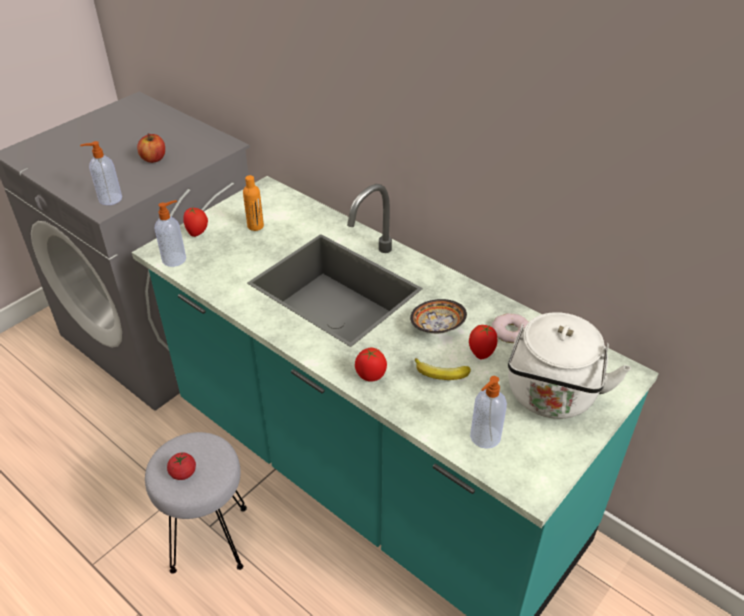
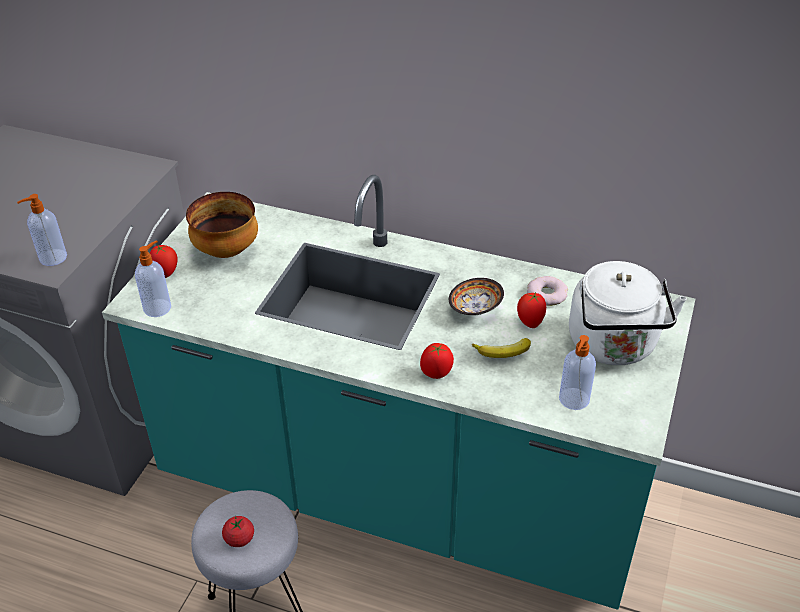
camera: 20 degrees left, 0 degrees up
(154, 159) = (75, 200): apple -> none
(255, 226) = (227, 250): orange bottle -> bowl

